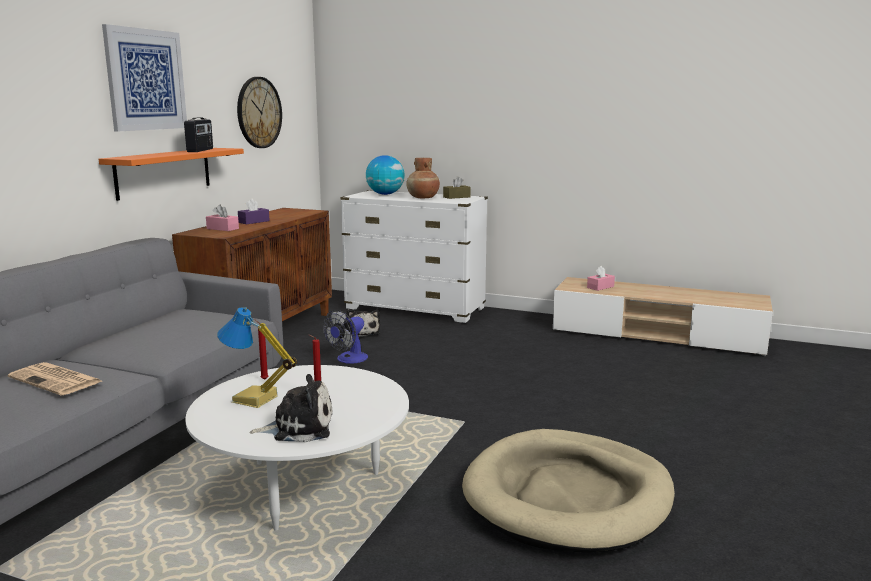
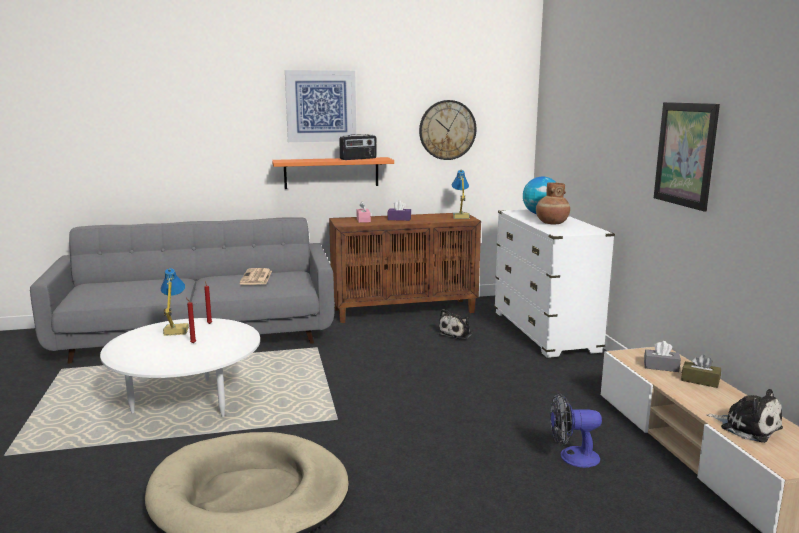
camera: 55 degrees right, 0 degrees up
(57, 380) = (147, 287): newspaper -> newspaper (256, 277)
(299, 427) = (141, 352): plush toy -> plush toy (747, 427)
(300, 211) = (460, 217): none -> table lamp
(348, 360) = (397, 348): fan -> fan (572, 457)
(456, 197) = (582, 228): brown tissue box -> brown tissue box (700, 381)
(570, 117) = (685, 154): none -> picture
(600, 287) = (661, 367): pink tissue box -> grey tissue box

